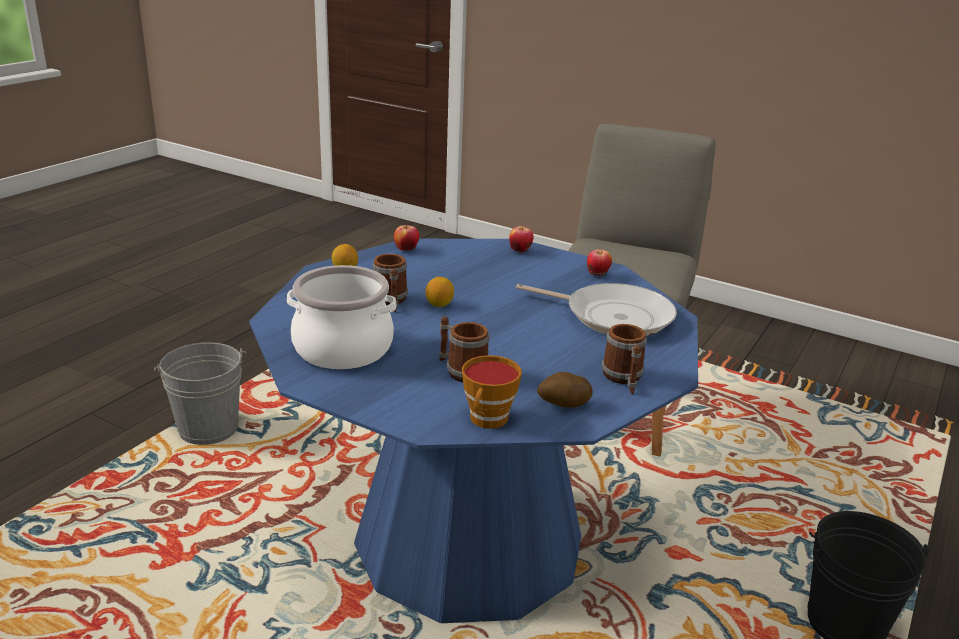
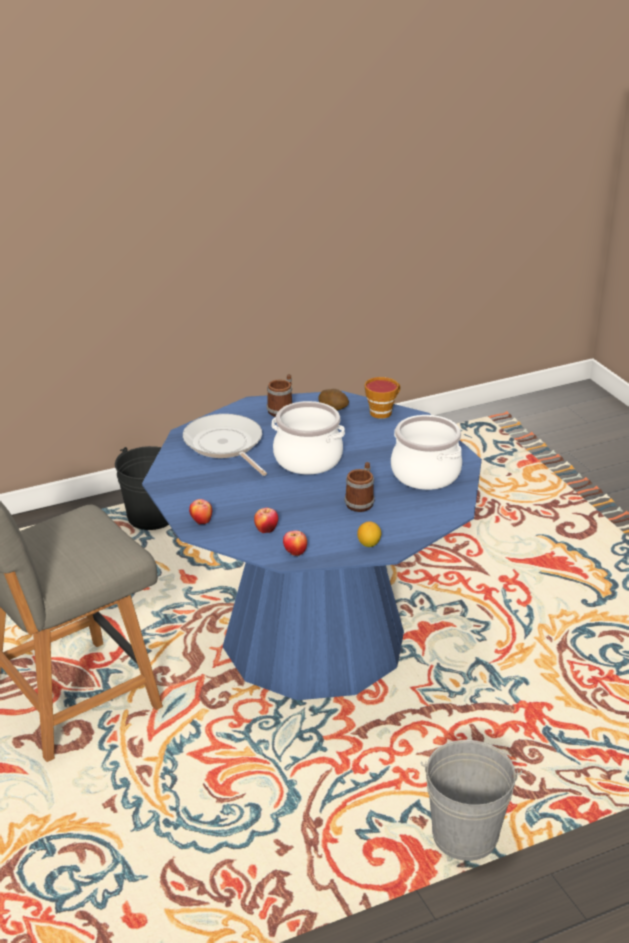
camera: 145 degrees left, 5 degrees up
(439, 305) = (329, 488): lemon -> none
(461, 370) = (367, 440): mug -> none
(502, 327) = (308, 459): none -> cooking pot
(597, 275) = (179, 479): apple -> apple (266, 530)

